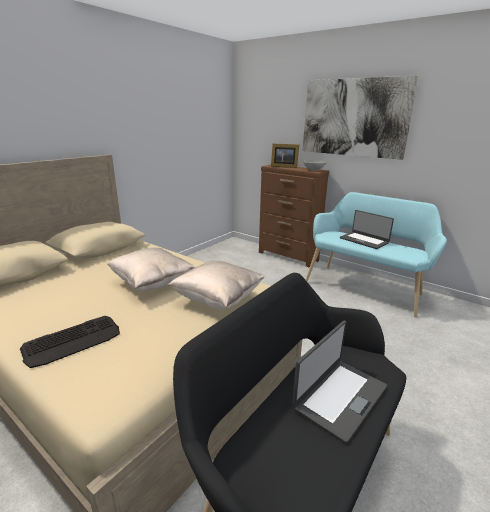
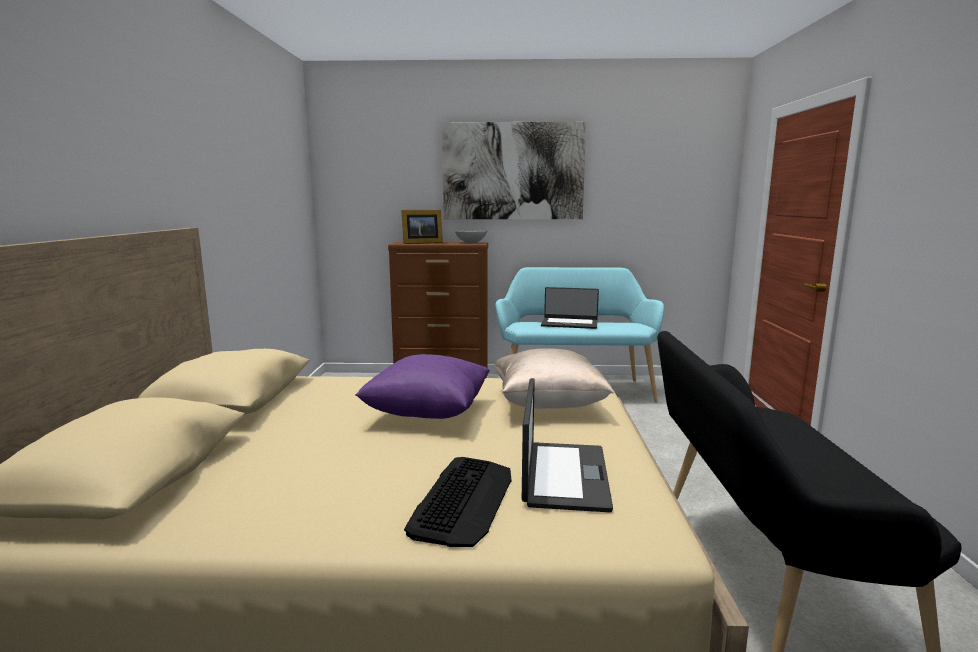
camera: 35 degrees left, 10 degrees down
(152, 283) = (427, 413): beige pillow -> purple pillow
(339, 397) = (790, 444): laptop -> laptop (563, 475)

